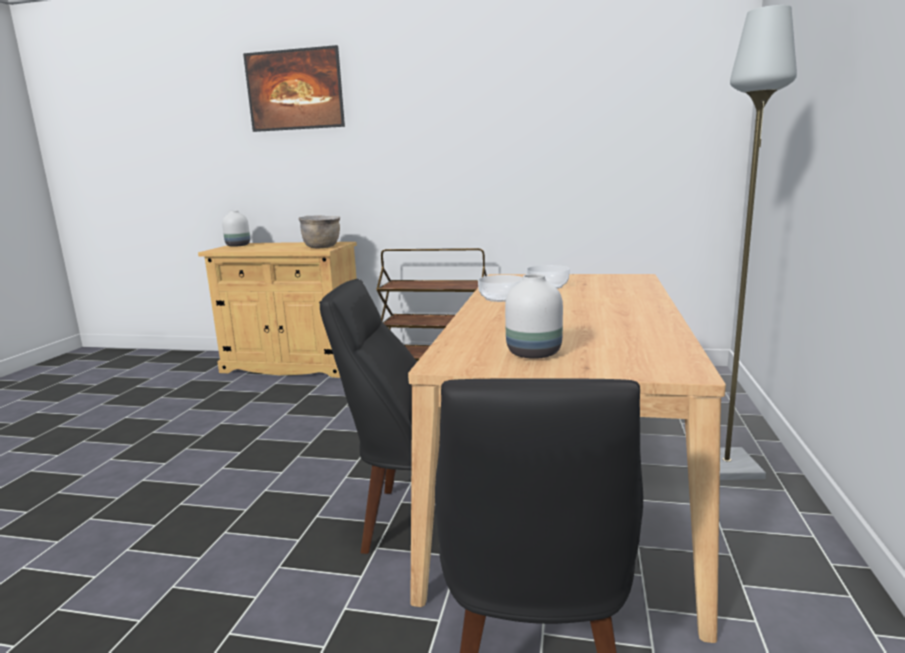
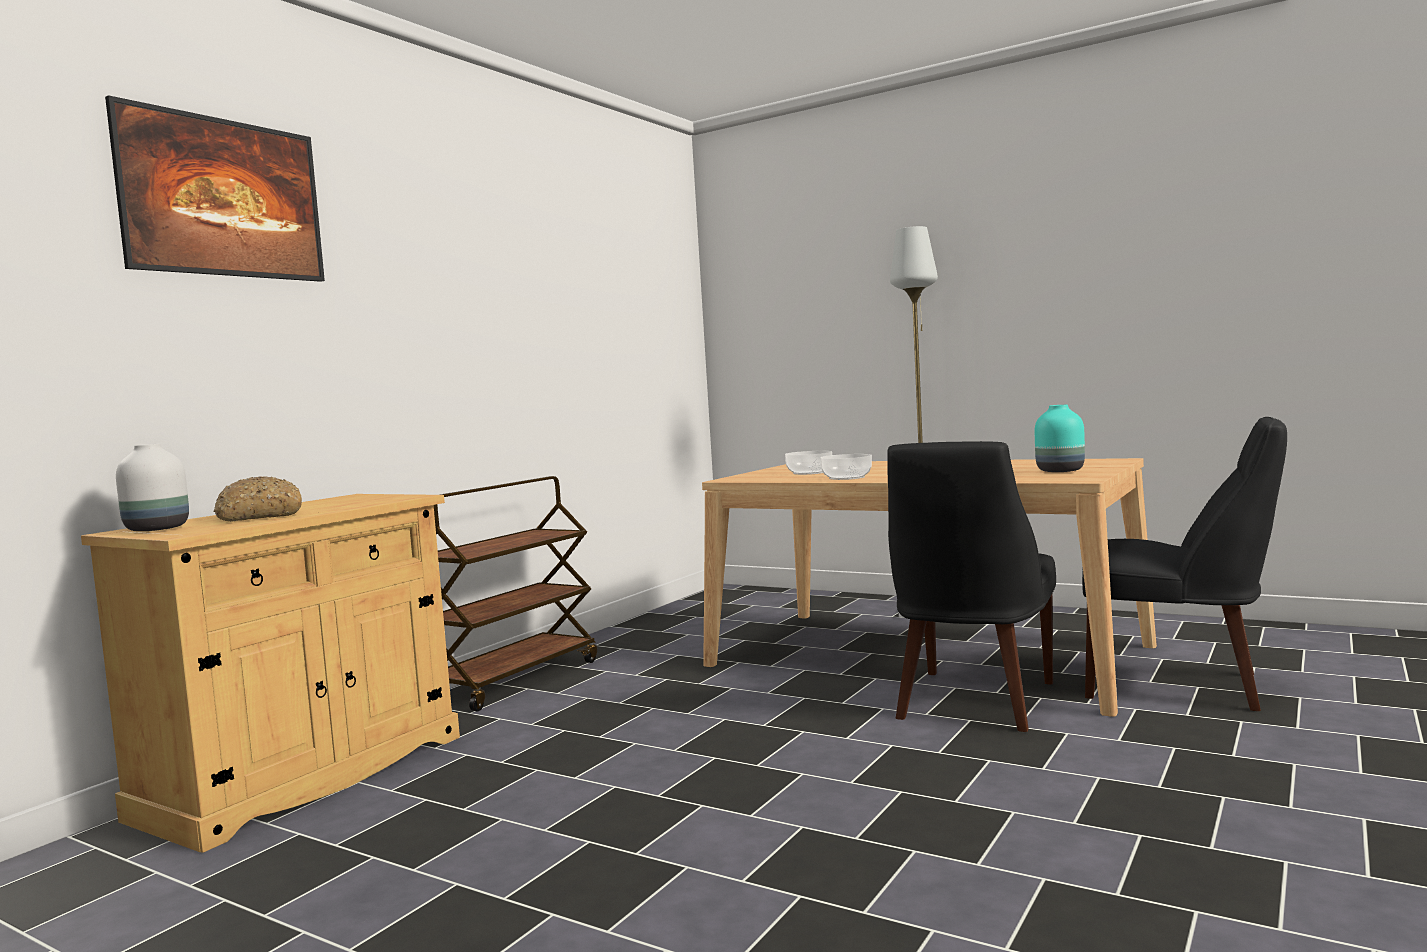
camera: 70 degrees left, 10 degrees down
(266, 247) = (259, 516): none -> bread
(322, 247) = (383, 498): brown cooking pot -> none
(535, 354) = (1061, 471): white vase -> turquoise vase

